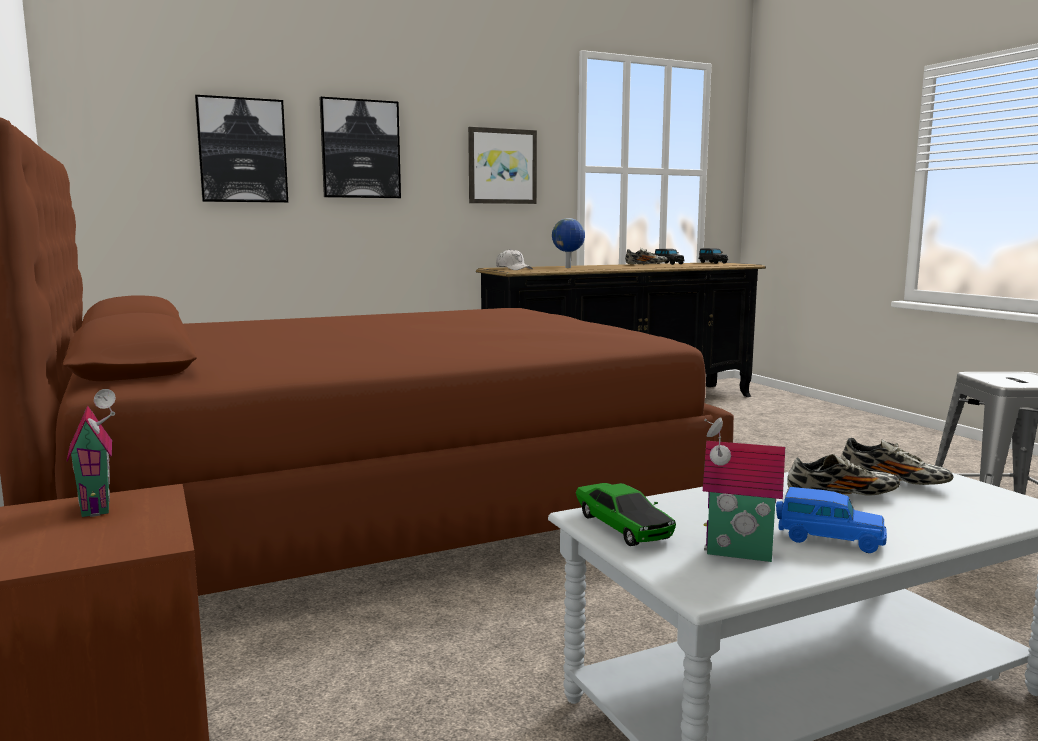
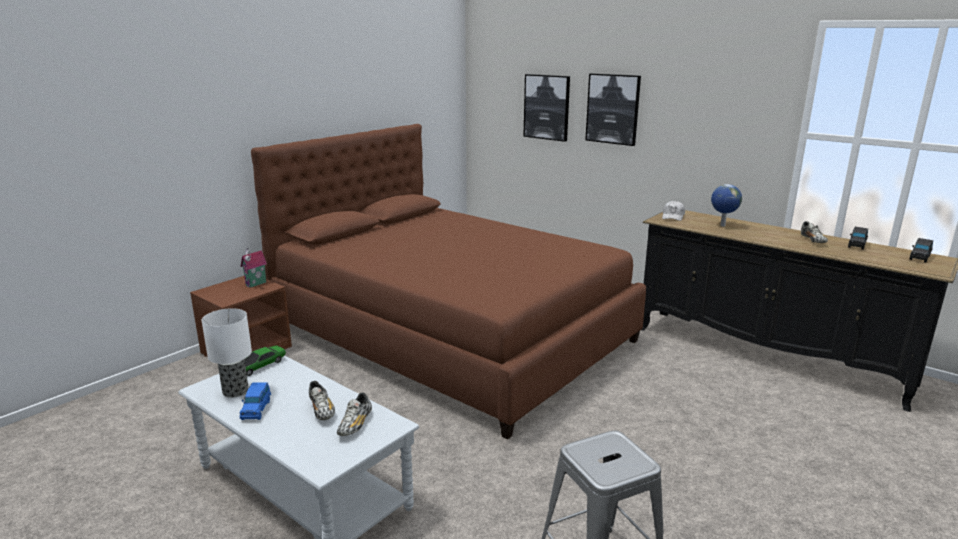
camera: 65 degrees right, 10 degrees up
(502, 166) = (720, 127): picture -> none
(738, 554) = (235, 391): toy house -> table lamp

